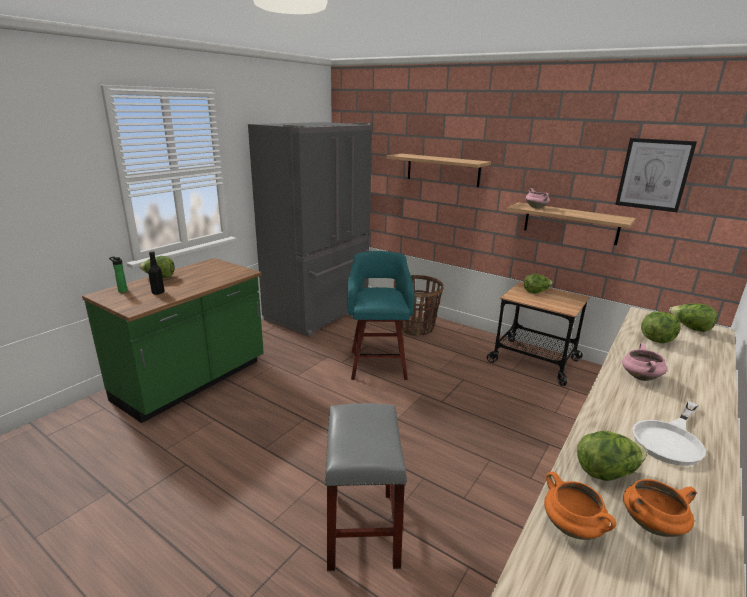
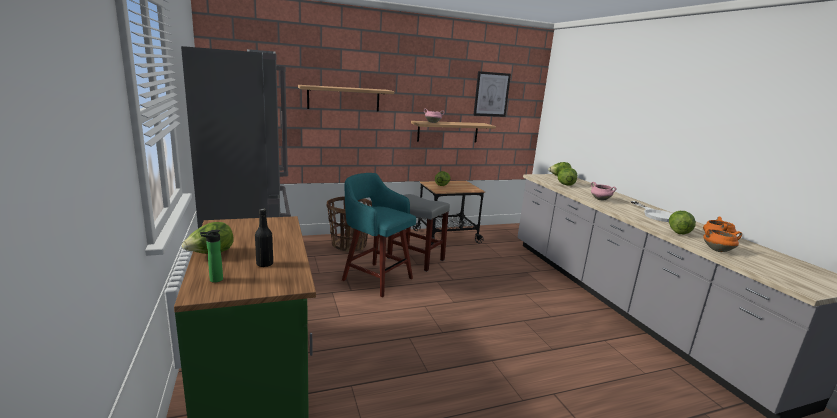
camera: 55 degrees left, 5 degrees down
(363, 530) = (555, 362): grey stool -> grey stool (416, 259)

